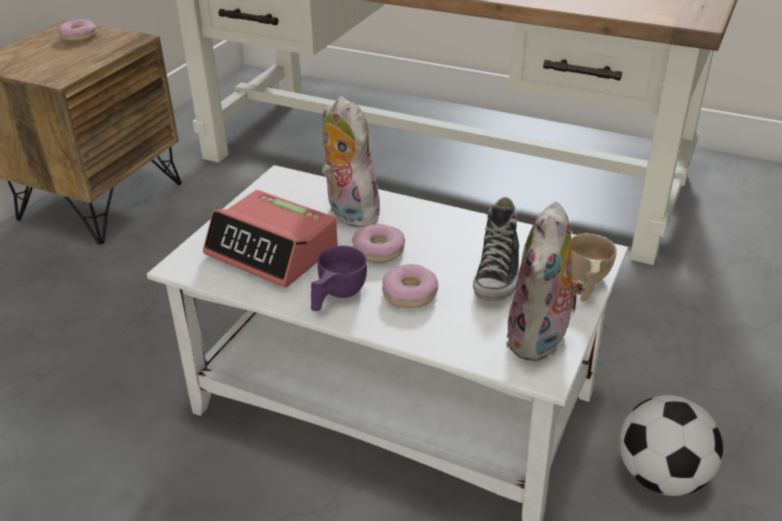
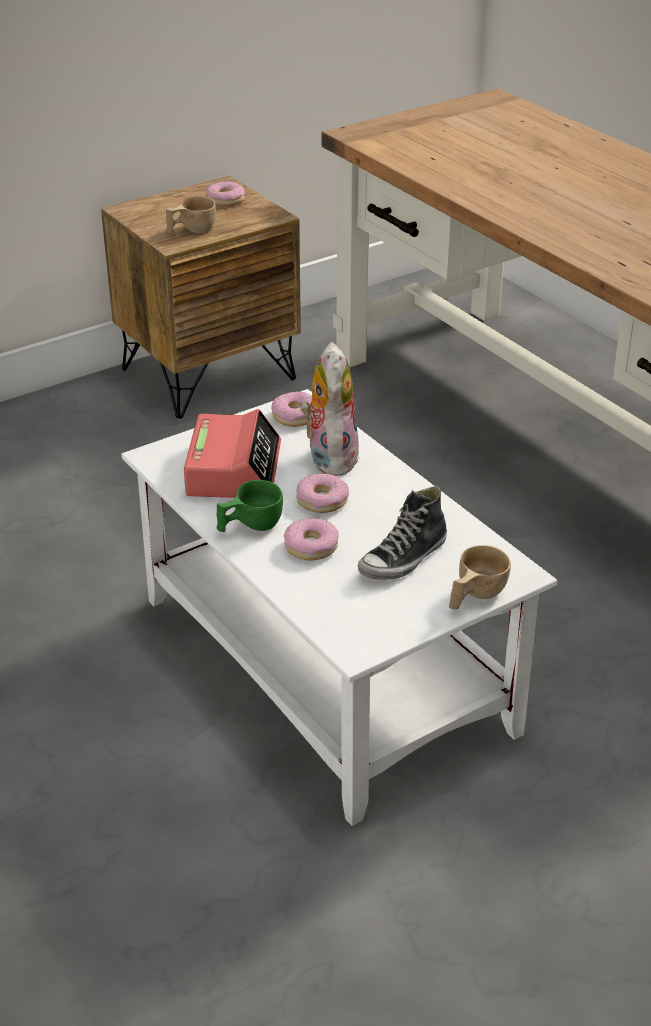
camera: 30 degrees right, 0 degrees up
(68, 65) = (191, 230): none -> beige cup
(273, 251) = (233, 469): alarm clock -> alarm clock turned 150 degrees counterclockwise
(285, 189) = (295, 416): none -> donut
(336, 296) = (249, 526): purple cup -> green cup
(540, 341) = (380, 626): plush toy -> none
(661, 476) = (520, 832): football -> none

